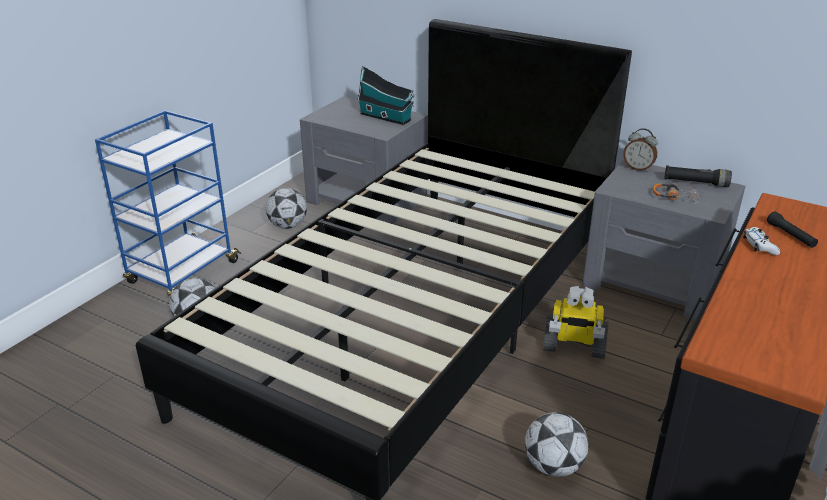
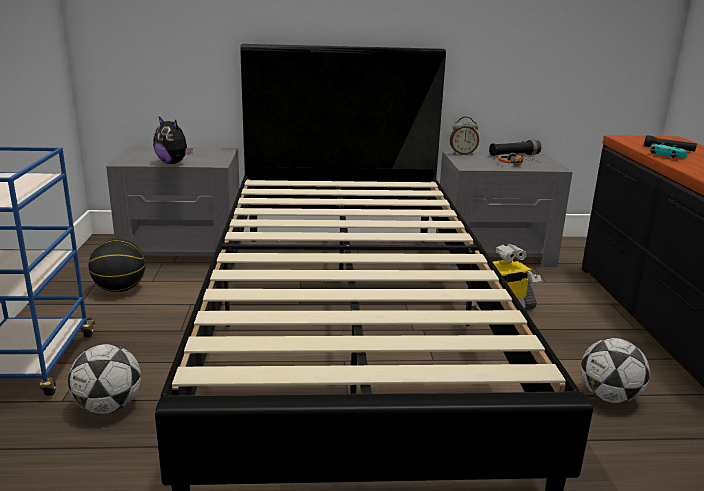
camera: 35 degrees left, 10 degrees down
(287, 226) = (120, 289): football -> basketball
(351, 126) = (173, 163): none -> plush toy
(387, 117) = (201, 153): toy house -> none
(759, 246) = (666, 156): white game controller -> turquoise game controller

